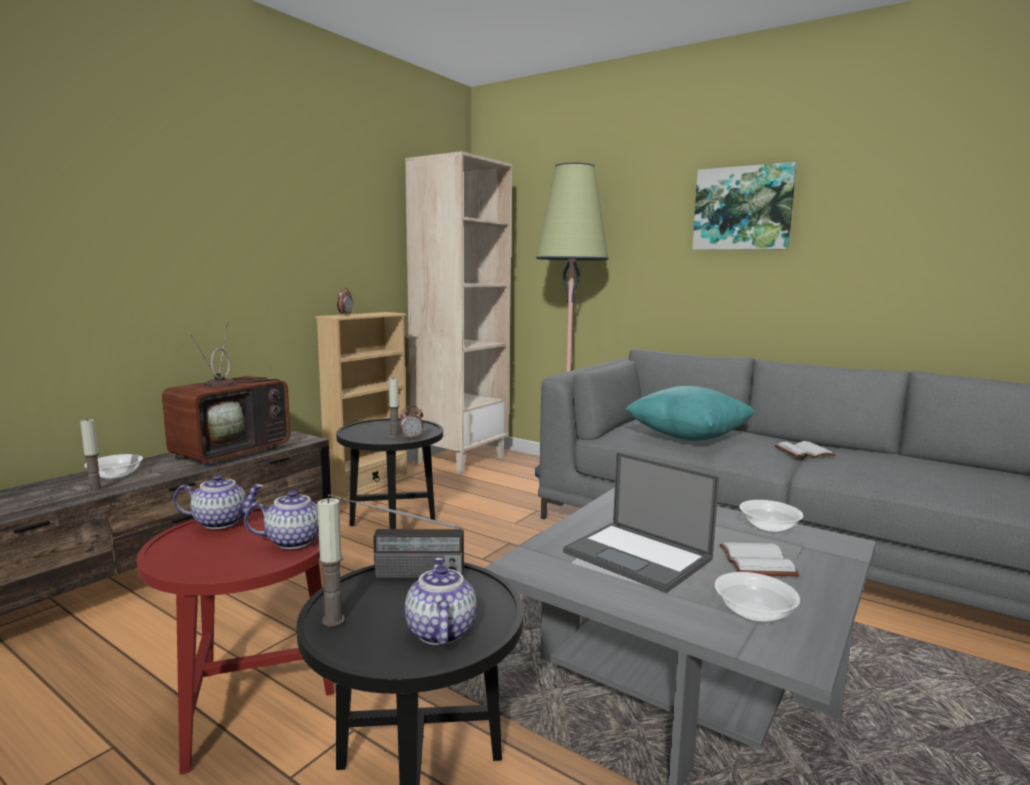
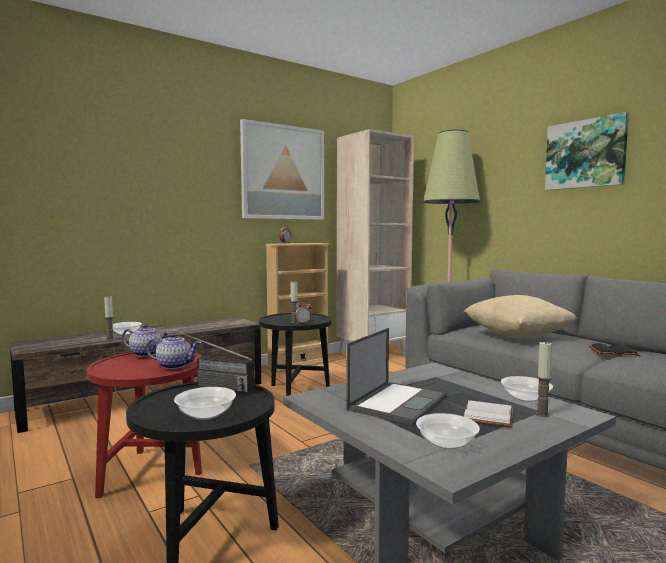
camera: 20 degrees right, 5 degrees down
(233, 452) = (198, 326): television -> none
(333, 620) = (153, 401): candle -> candle (542, 414)
(335, 208) = (283, 172): none -> picture
(439, 631) = (205, 414): teapot -> bowl
(639, 556) = (398, 402): laptop -> laptop turned 120 degrees counterclockwise
(688, 437) = (517, 336): turquoise pillow -> beige pillow
(804, 451) = (613, 352): white book -> black book

